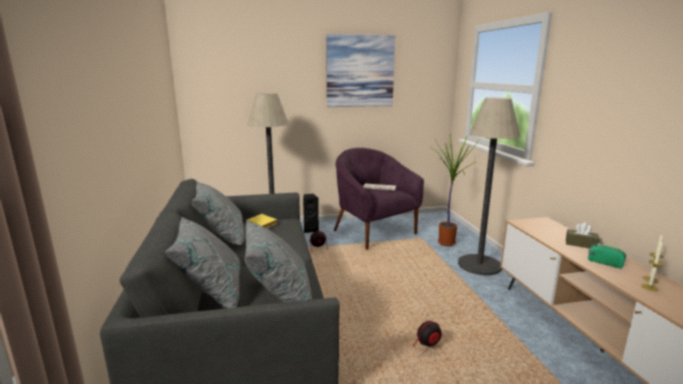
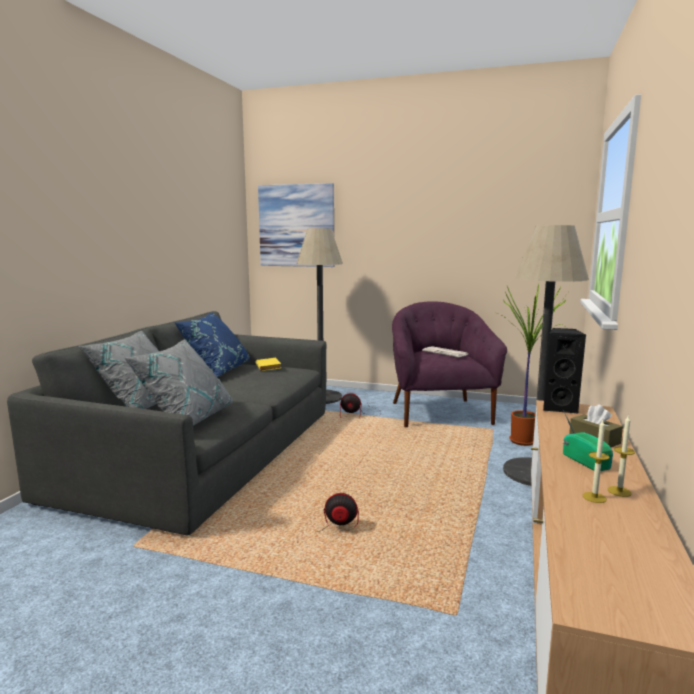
camera: 30 degrees right, 5 degrees down
(221, 236) = (217, 370): grey pillow -> blue pillow
(310, 230) = (367, 398): black speaker -> black speaker (559, 407)
(360, 71) = (448, 204): picture -> picture (296, 226)

